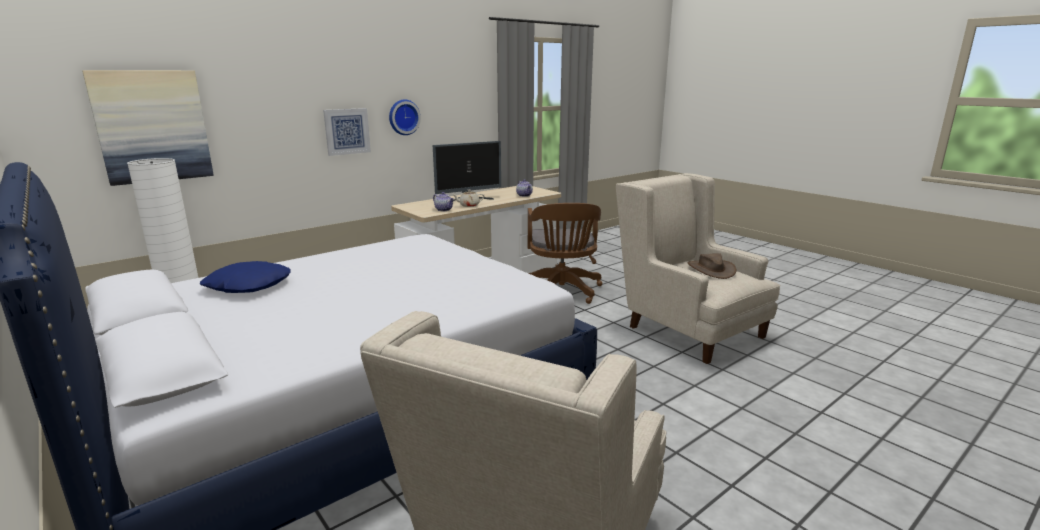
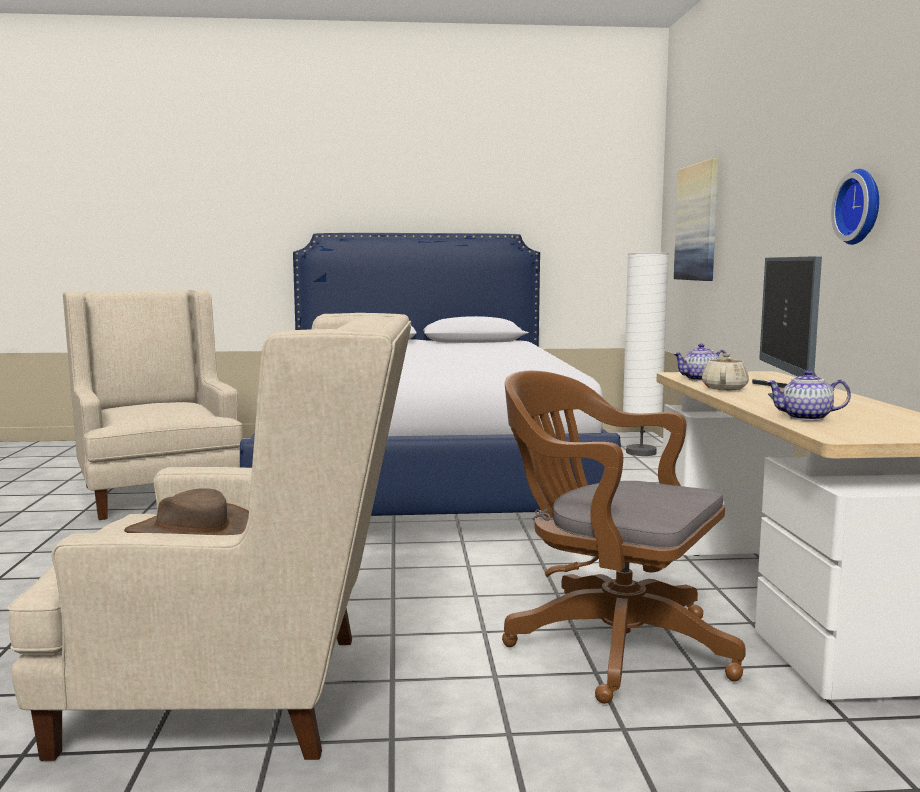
camera: 125 degrees right, 10 degrees down
(248, 286) = (485, 348): blue pillow -> none
(347, 131) = (799, 233): picture -> none

